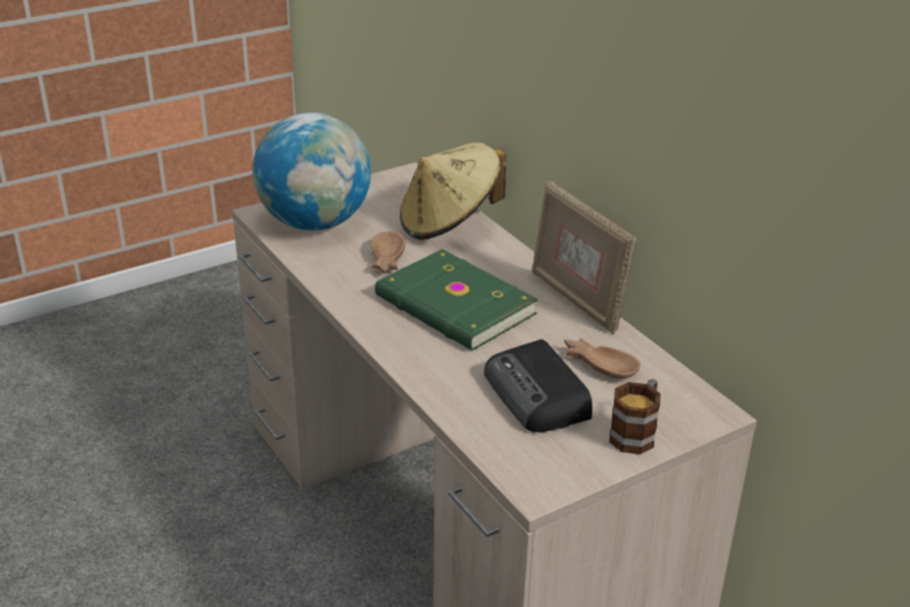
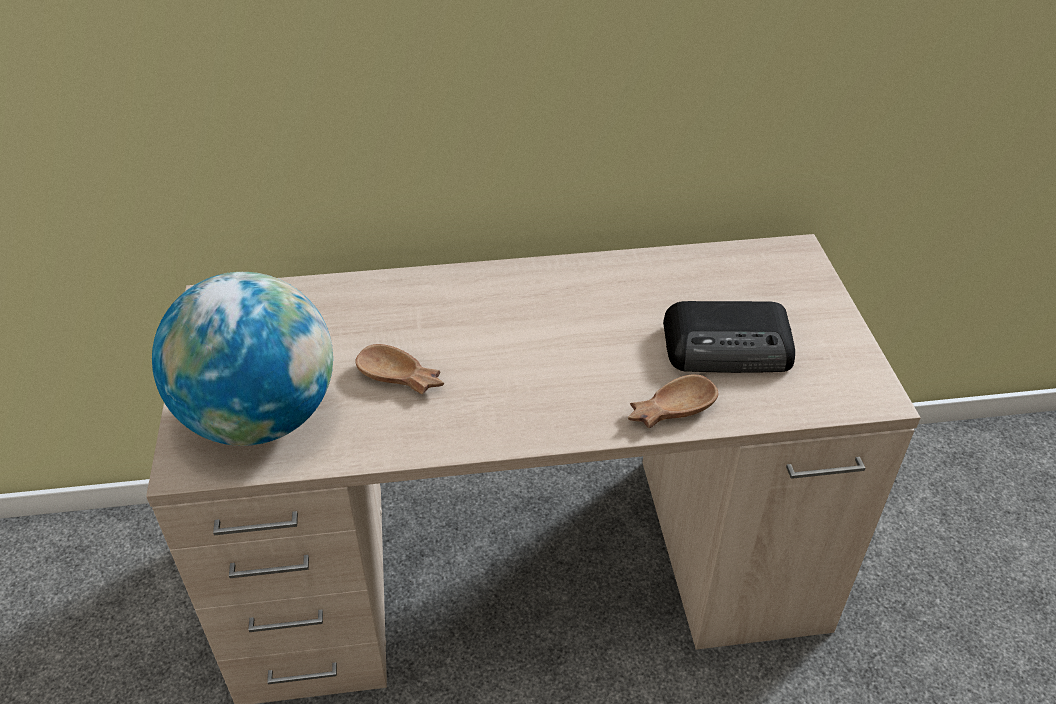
camera: 65 degrees left, 10 degrees up
(449, 223) = (358, 303): beige hat -> none
(454, 307) = (537, 354): green book -> none
(576, 300) = (577, 266): picture frame -> none
(600, 364) = (694, 289): brown bowl -> brown bowl (669, 408)
(636, 433) = (810, 305): mug -> none

